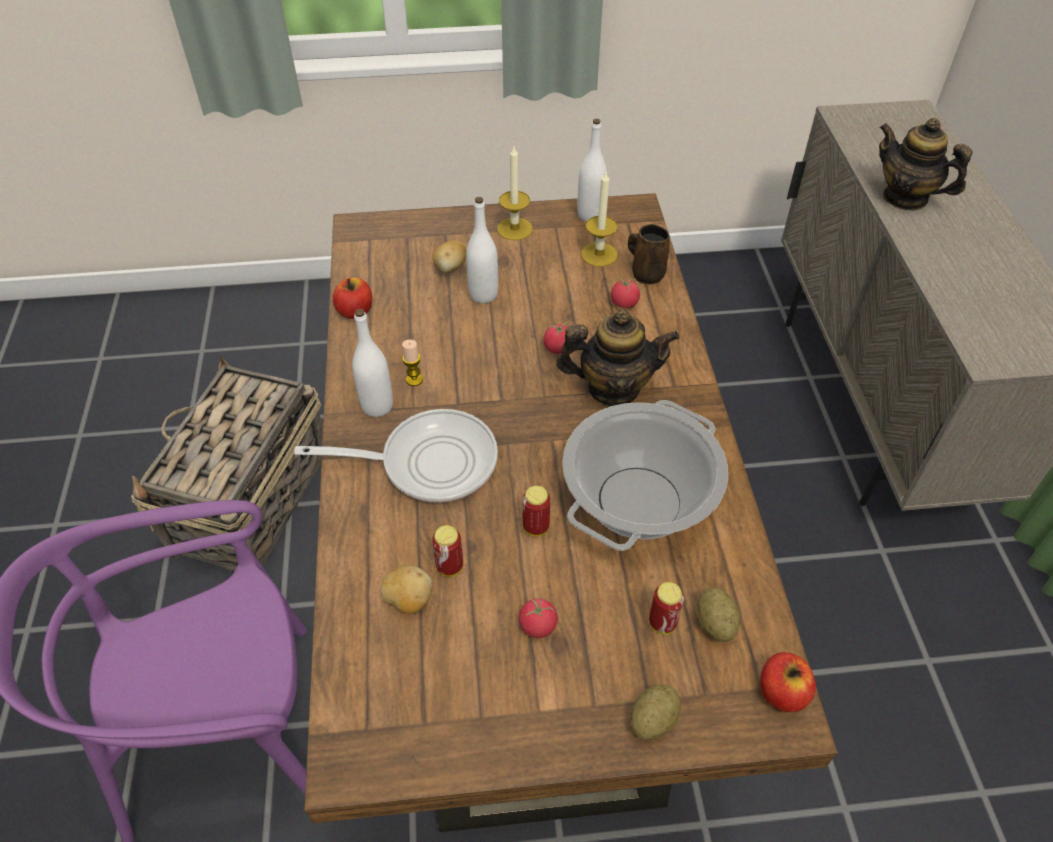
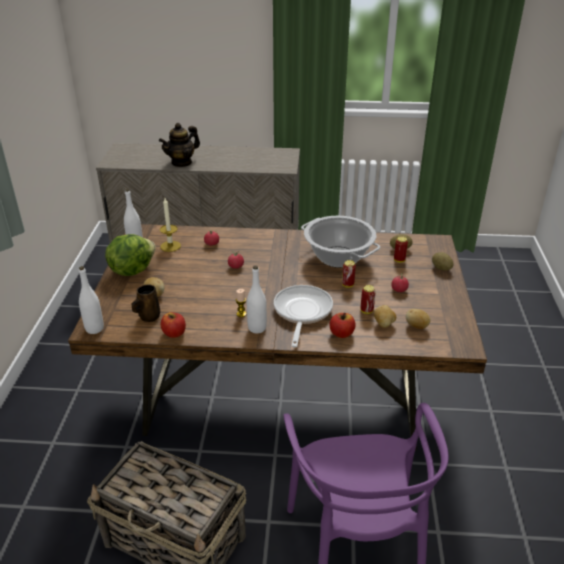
camera: 80 degrees left, 15 degrees down
(408, 663) = (416, 326): none -> potato
(483, 294) = (183, 285): white bottle -> white bottle (94, 329)
(514, 229) = (132, 270): candle -> lettuce
(613, 388) = (269, 254): teapot -> none
(646, 273) = (193, 235): brown mug -> brown mug (148, 317)
(781, 692) = (429, 240): apple -> apple (341, 333)

